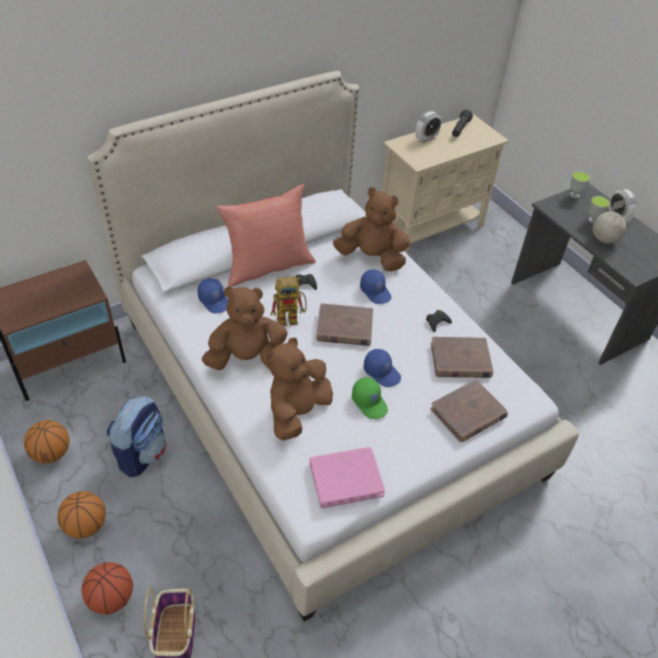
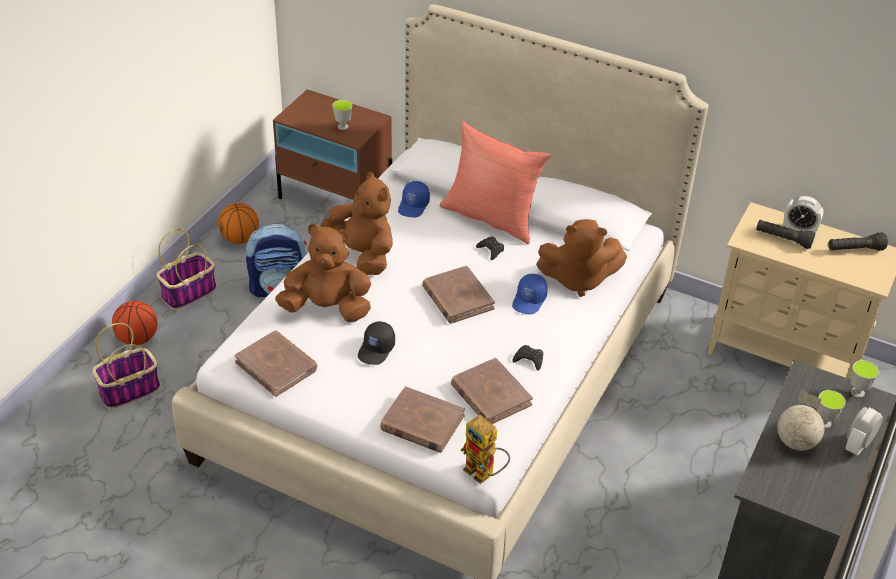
camera: 60 degrees right, 5 degrees down
(67, 294) = (343, 127): none -> cup
(86, 525) = (189, 292): basketball -> basket
(291, 318) = (437, 260): toy robot -> toy robot (484, 474)
(346, 478) = (276, 366): pink book -> brown book
(370, 402) = (376, 350): green cap -> black cap
(372, 257) = (578, 279): brown plush toy -> brown plush toy turned 105 degrees clockwise
(382, 372) = (423, 345): blue cap -> none
(430, 148) = (783, 239): none -> black flashlight

